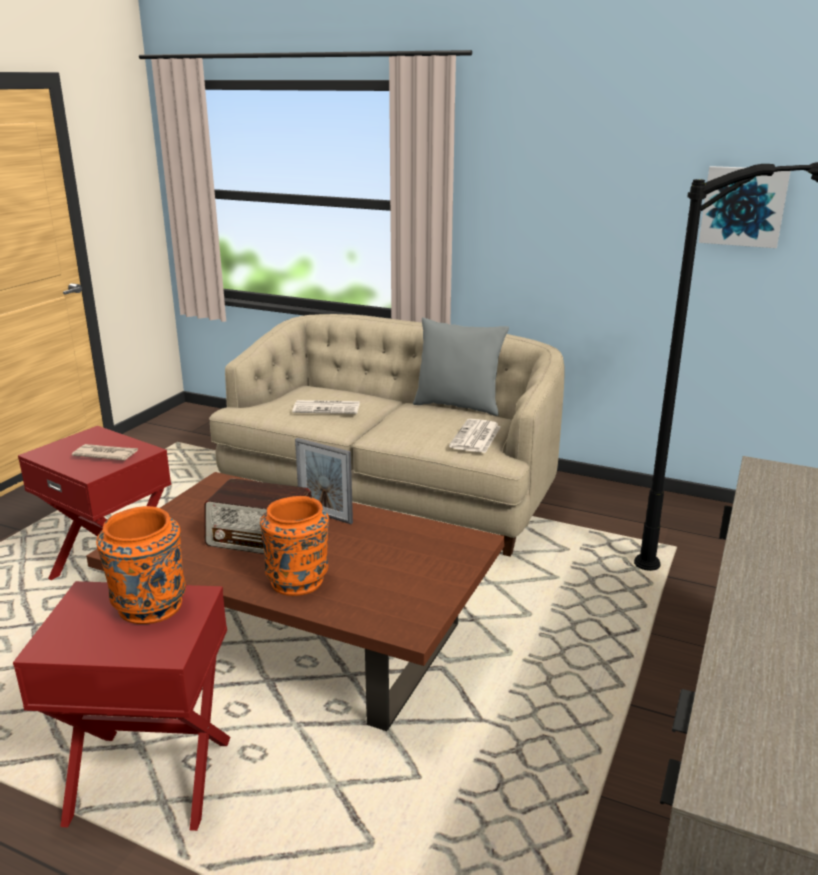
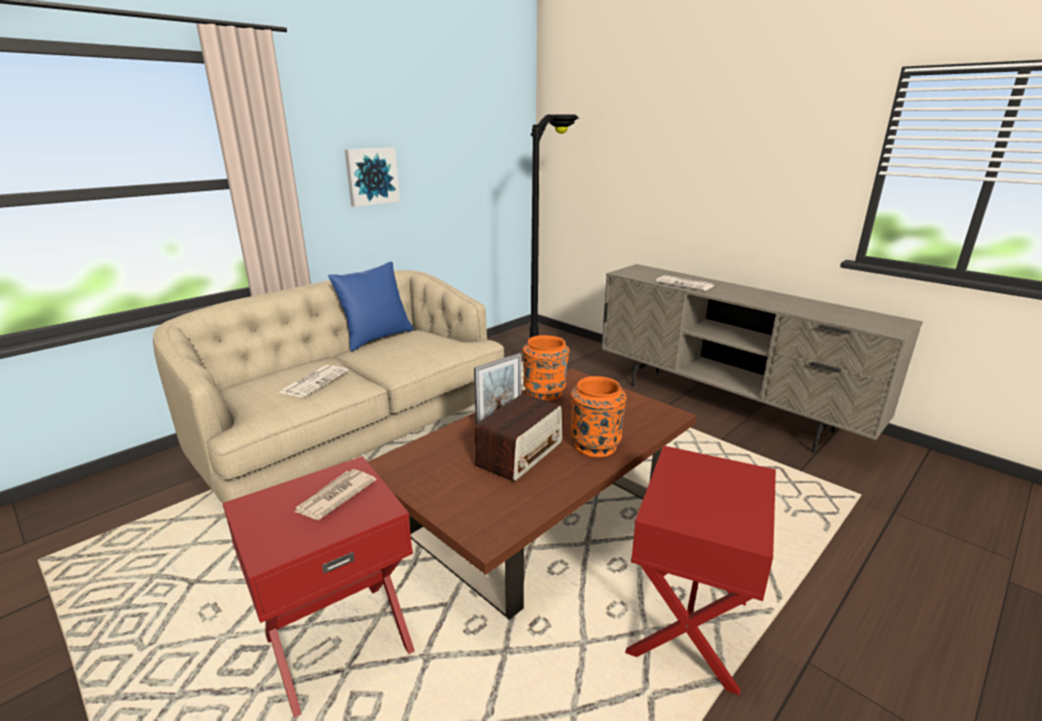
camera: 70 degrees left, 0 degrees up
(149, 607) = (691, 479): orange vase -> orange vase (545, 393)
(458, 406) = (376, 338): grey pillow -> blue pillow
(476, 437) = (446, 341): newspaper -> newspaper (685, 284)
(743, 206) = (469, 151): picture -> picture (371, 176)

